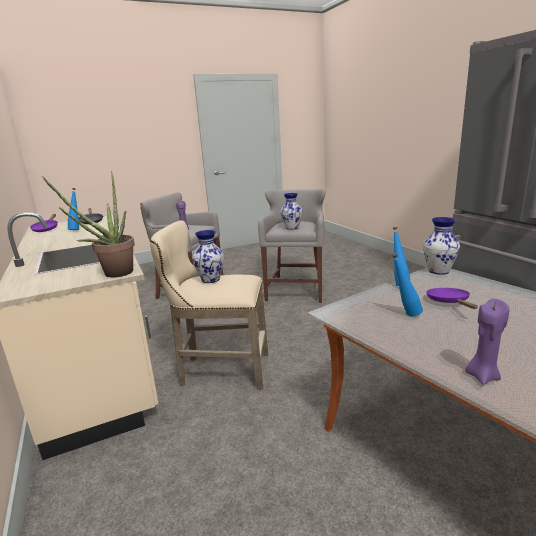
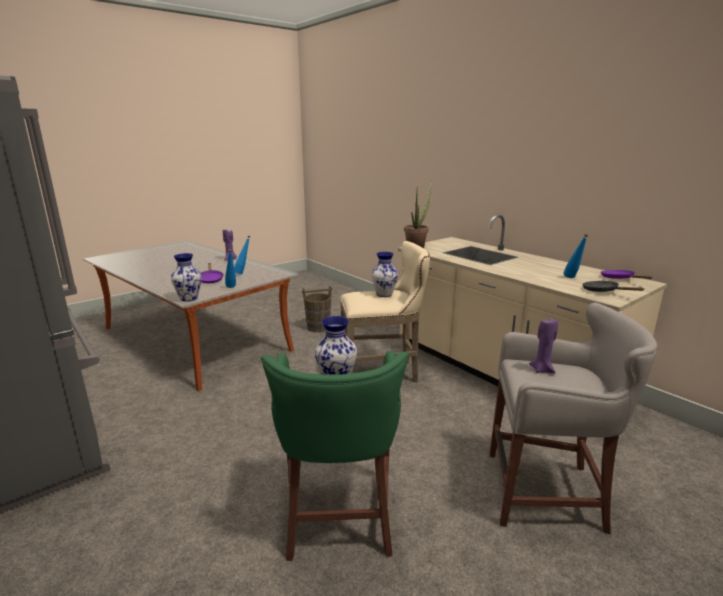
camera: 165 degrees right, 0 degrees up
(273, 505) = (318, 327): none -> brown bucket
(296, 290) = (339, 517): grey stool -> green stool

